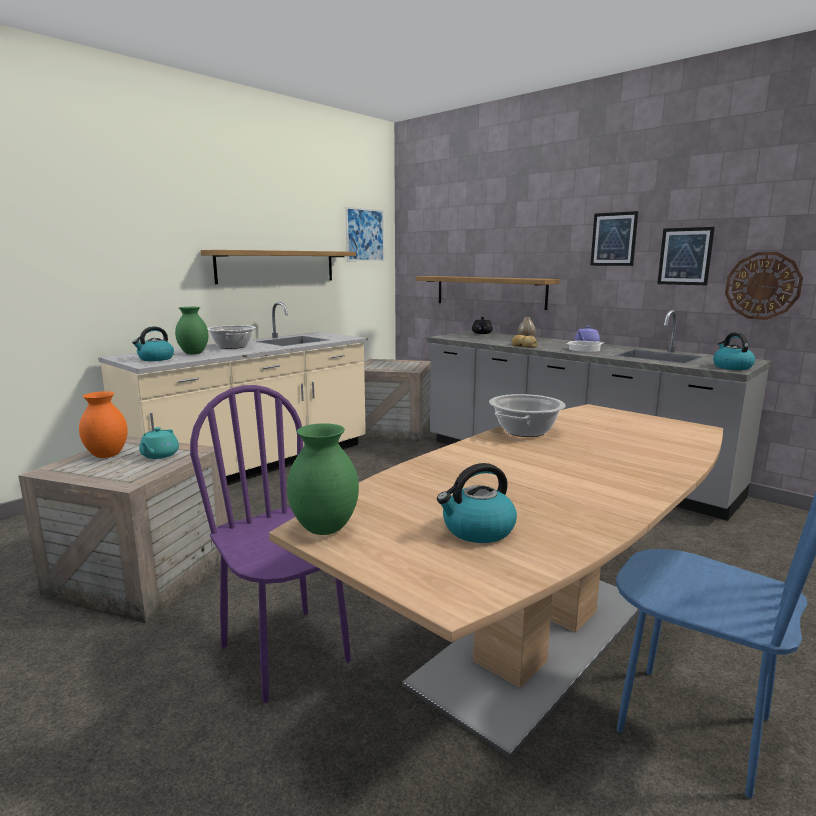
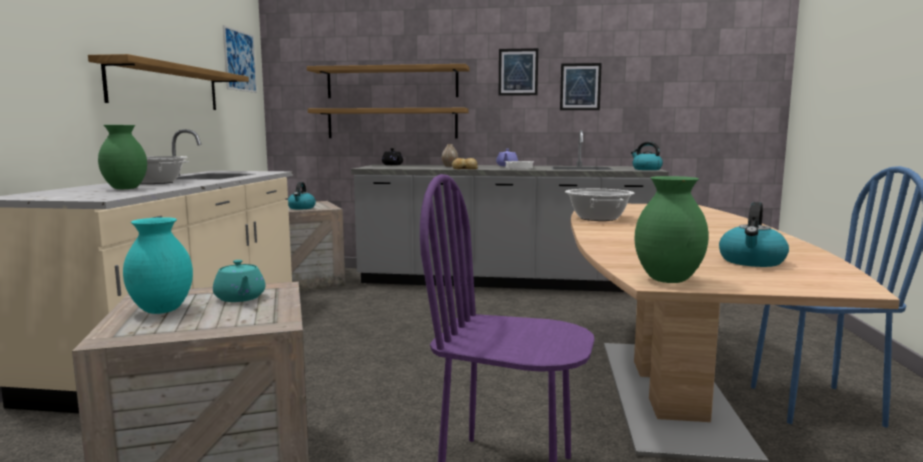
camera: 35 degrees left, 5 degrees down
(107, 455) = (161, 310): orange vase -> turquoise vase
(155, 359) = (89, 194): kettle -> kettle (301, 208)
(491, 251) = (392, 82): none -> shelf
(762, 286) = (640, 109): wall clock -> none

